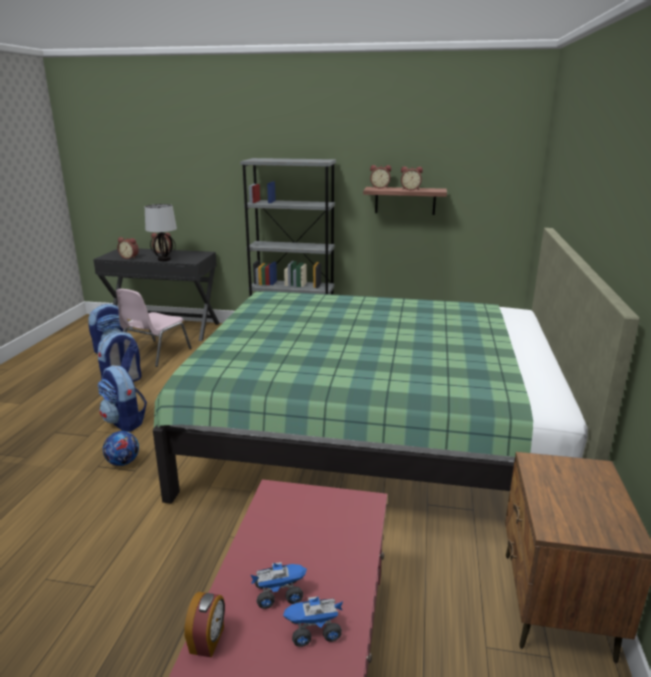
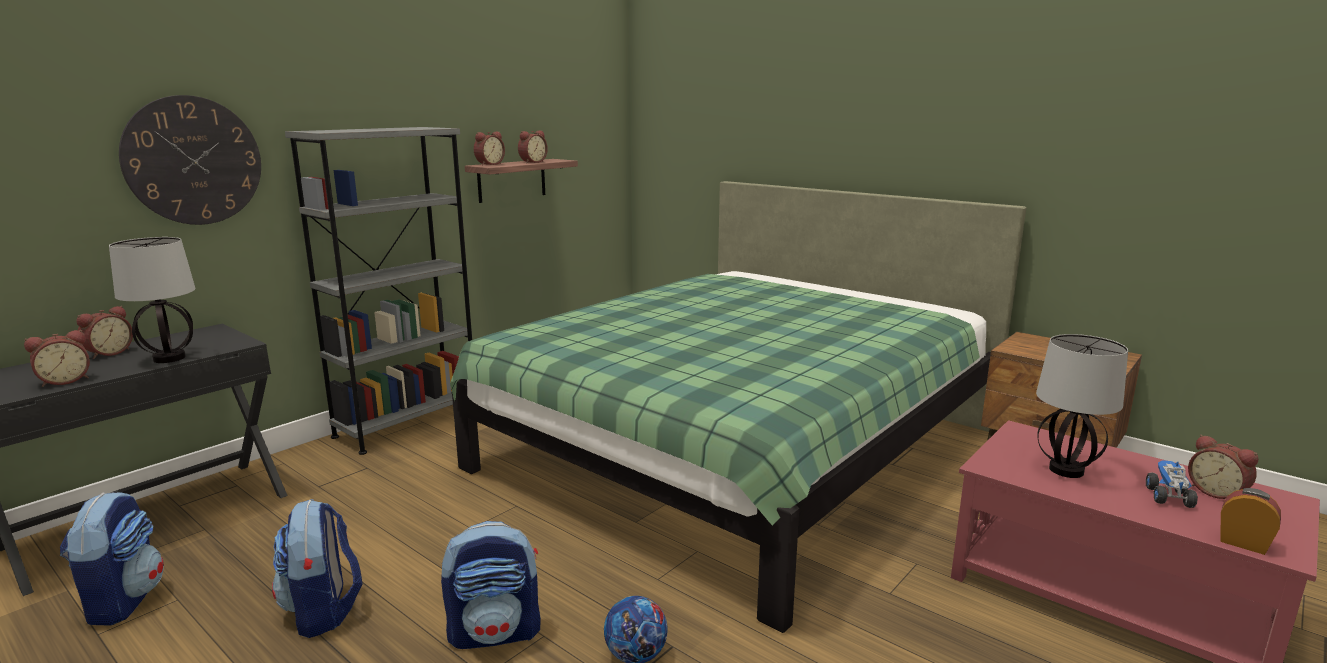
camera: 60 degrees left, 5 degrees down
(155, 354) = (255, 552): pink chair -> none
(210, 170) = (193, 161): none -> wall clock
(296, 530) = (1065, 470): none -> table lamp
(313, 631) = (1217, 492): toy truck -> alarm clock

